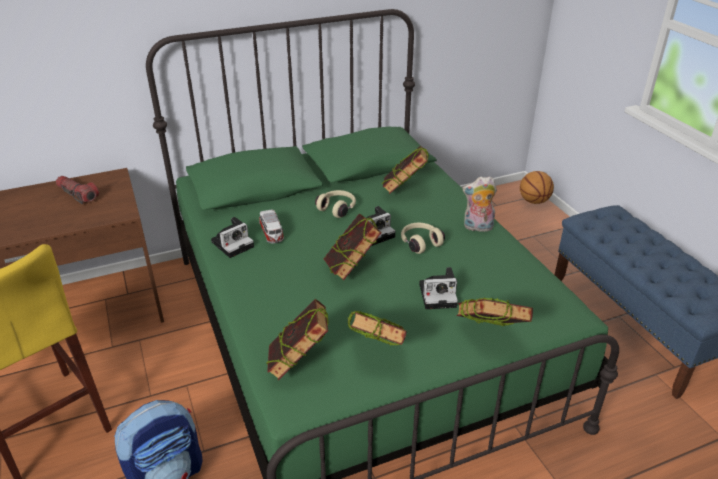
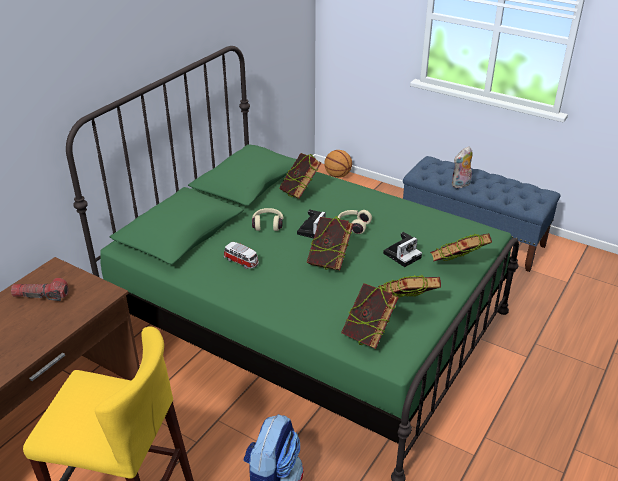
camera: 35 degrees left, 0 degrees up
(233, 243) = (221, 280): camera -> none
(477, 227) = (377, 201): plush toy -> plush toy (461, 185)

